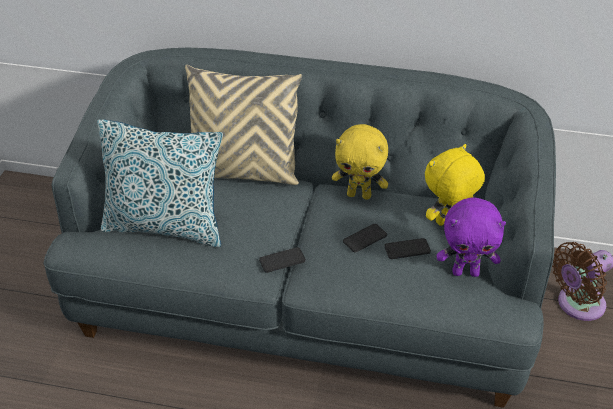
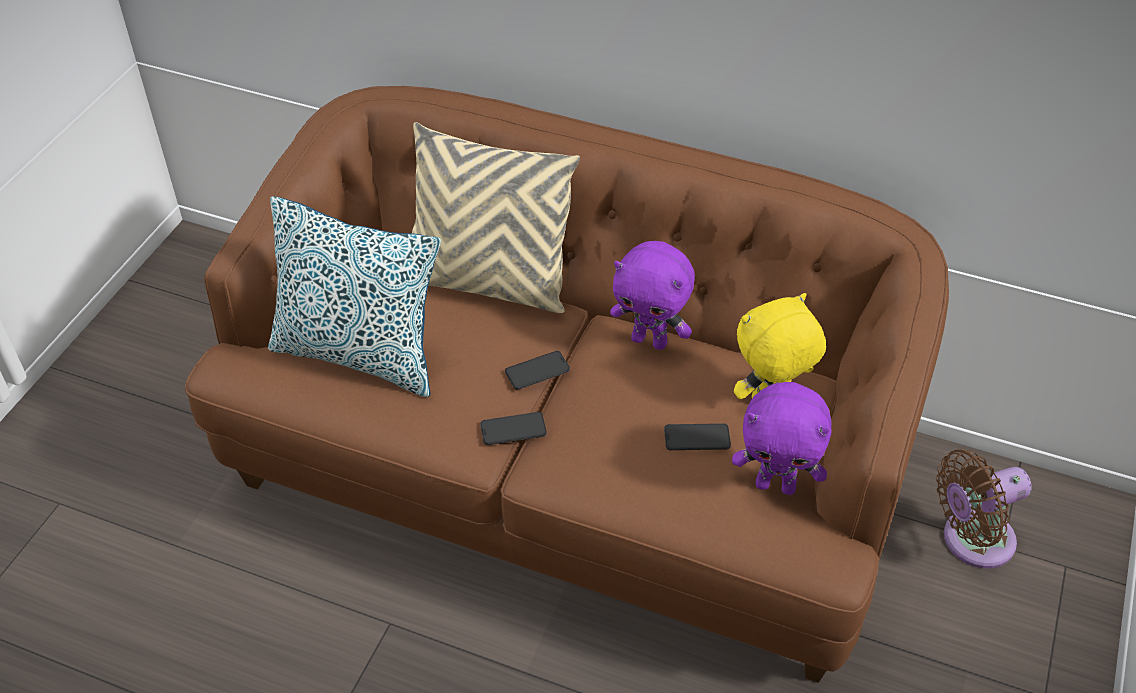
camera: 10 degrees right, 5 degrees up
(307, 298) = (568, 473): grey sofa -> brown sofa
(359, 195) = (650, 341): yellow plush toy -> purple plush toy
(365, 238) = (639, 412): phone -> phone (537, 370)

